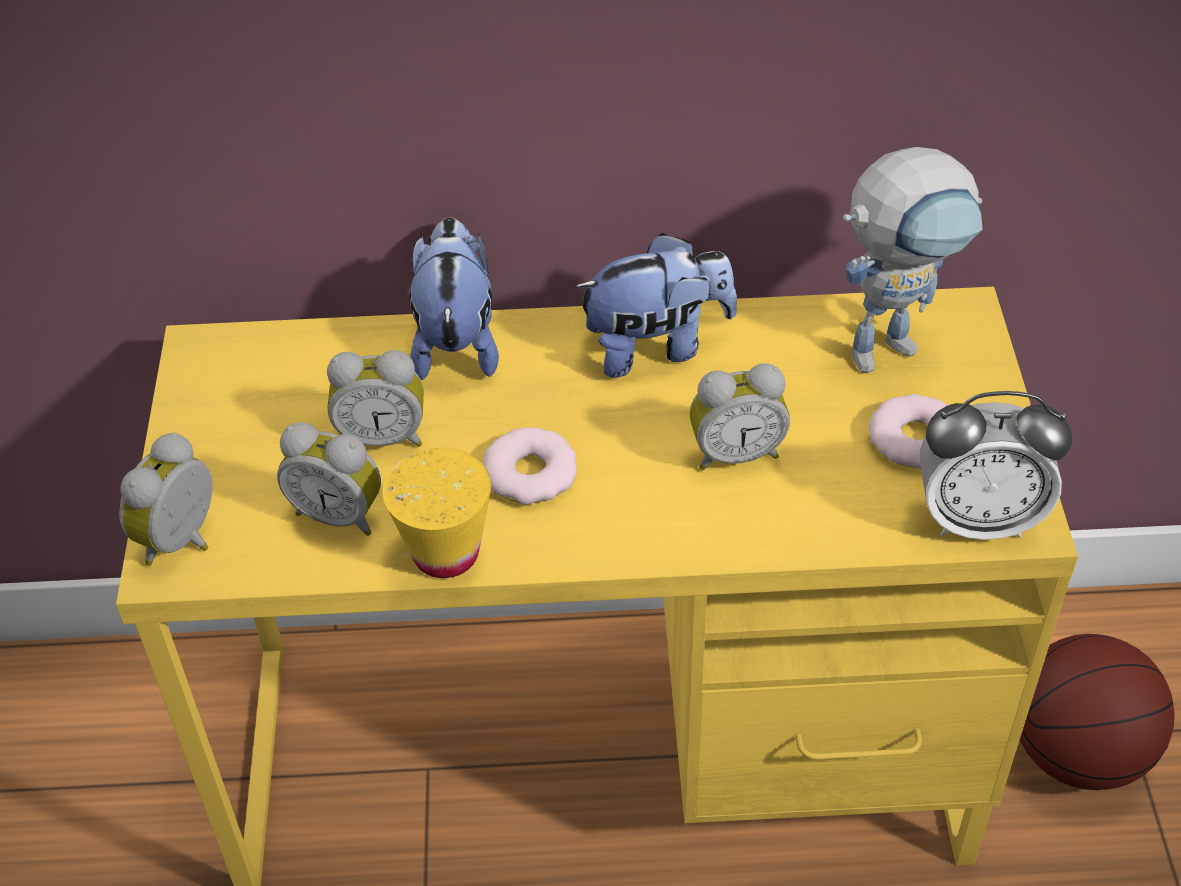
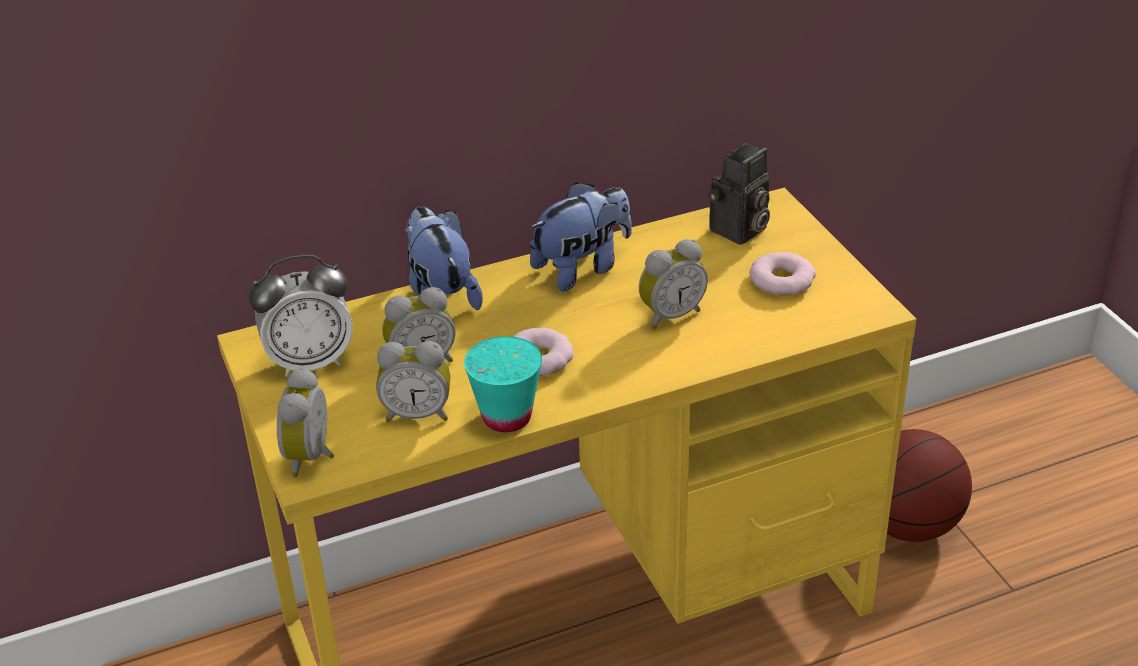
camera: 20 degrees left, 10 degrees down
(445, 553) = (507, 417): yellow cup -> turquoise cup
(894, 343) = (739, 231): toy robot -> camera
(978, 519) = (845, 314): alarm clock -> alarm clock (310, 361)

